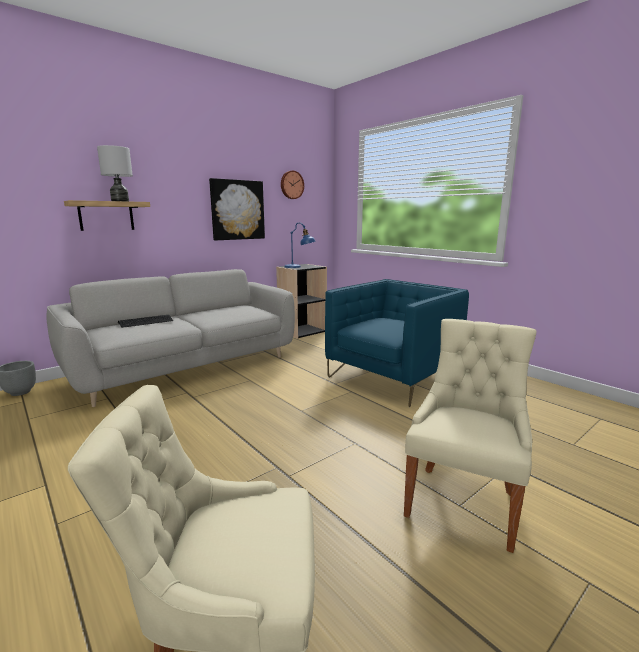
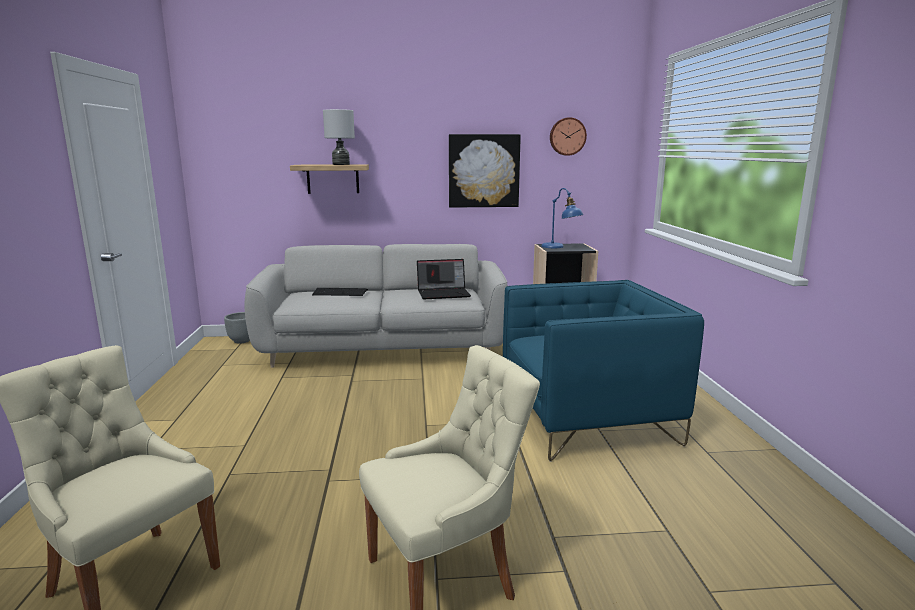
camera: 35 degrees right, 0 degrees up
(239, 309) = (444, 293): none -> laptop

